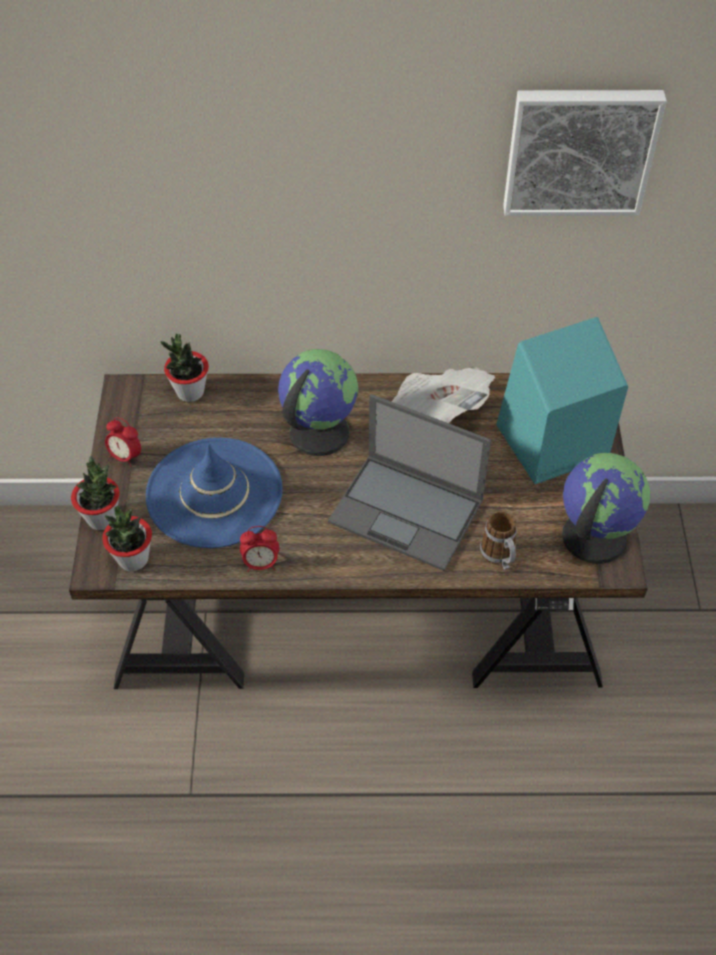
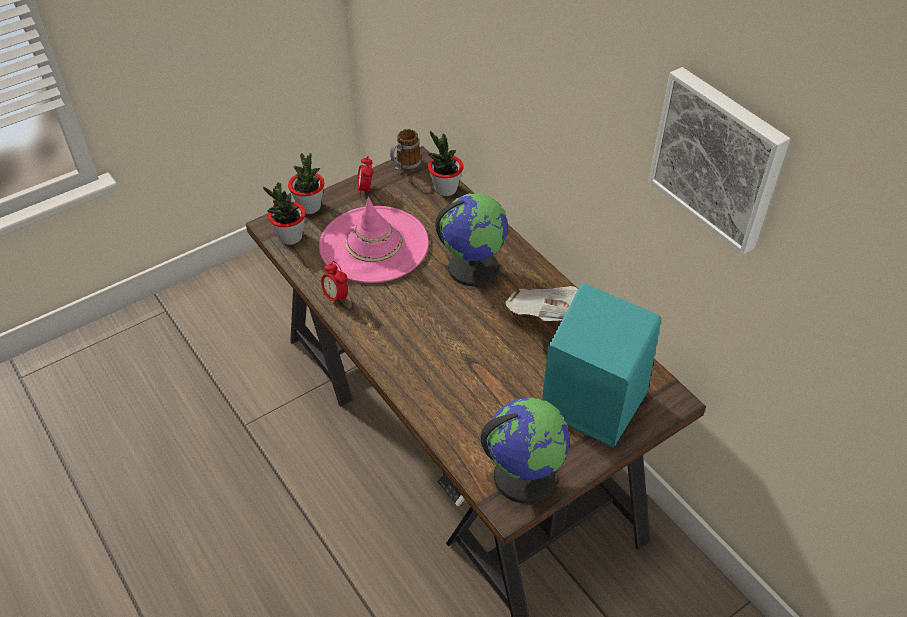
camera: 55 degrees right, 5 degrees down
(214, 492) = (374, 245): blue hat -> pink hat
(408, 511) = (447, 350): laptop -> none
(500, 557) = (452, 425): mug -> mug (405, 166)

